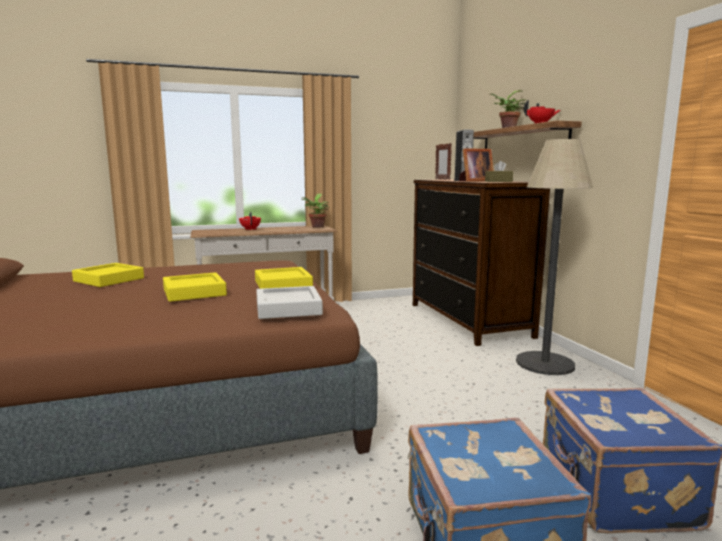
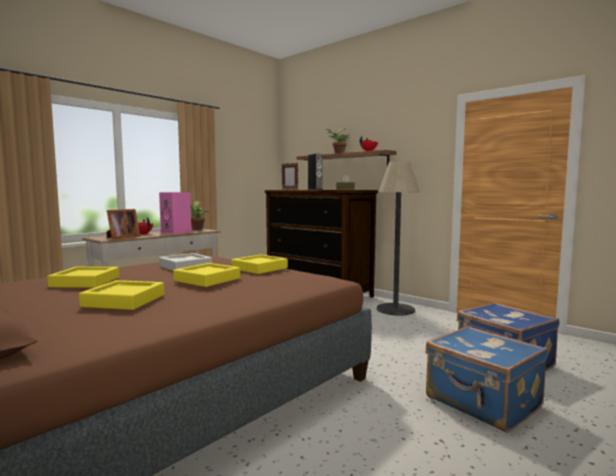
camera: 30 degrees left, 5 degrees down
(78, 306) = (124, 300): none -> yellow tray
(286, 229) = (177, 232): none -> pink speaker
(288, 308) = (309, 279): grey tray -> grey tray (185, 266)
(475, 181) = (327, 189): picture frame -> picture frame (122, 237)

